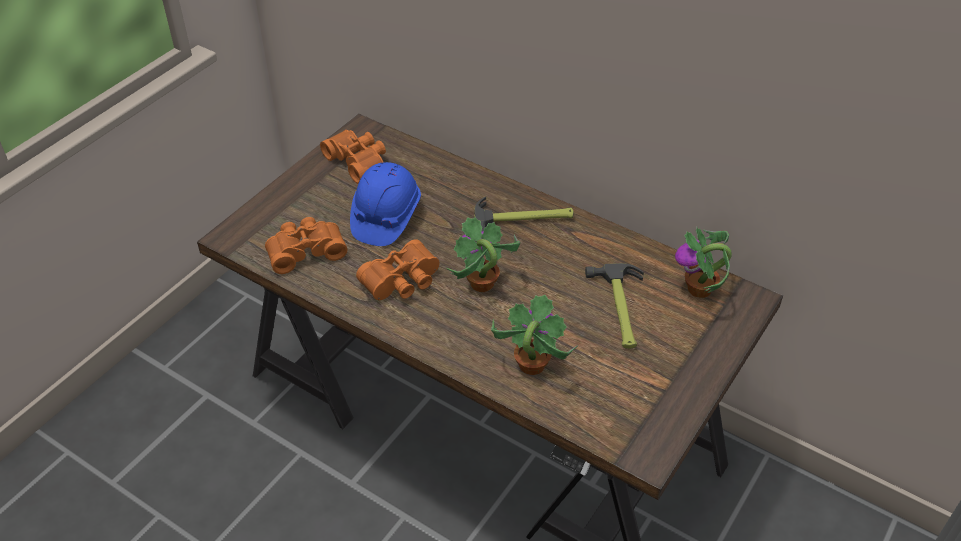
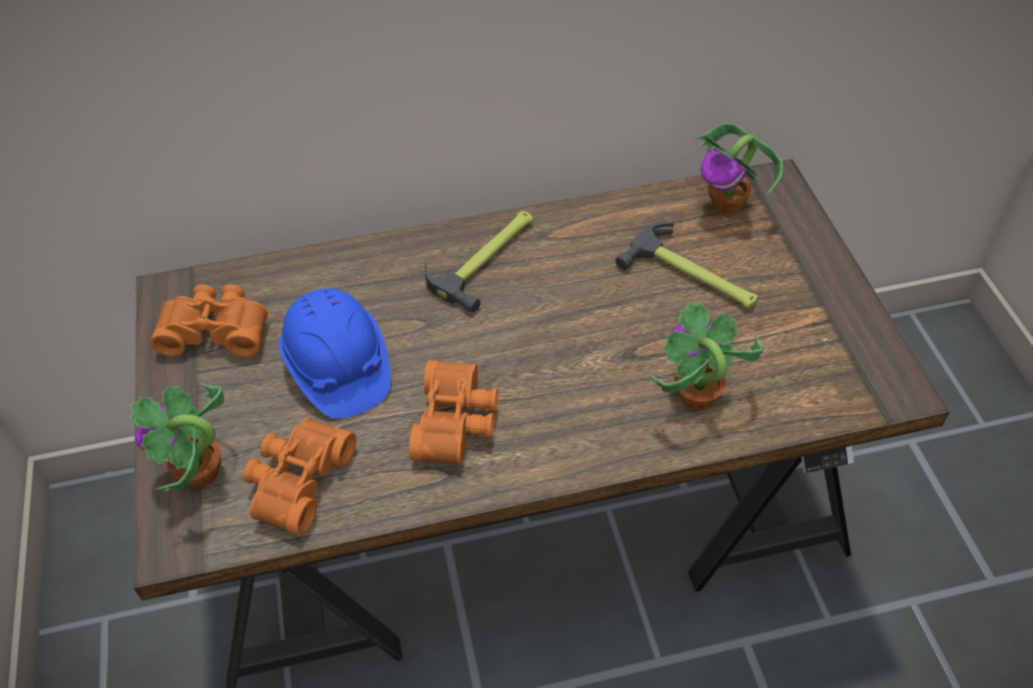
camera: 45 degrees left, 5 degrees up
(481, 284) = (539, 356): potted plant -> potted plant (201, 473)

